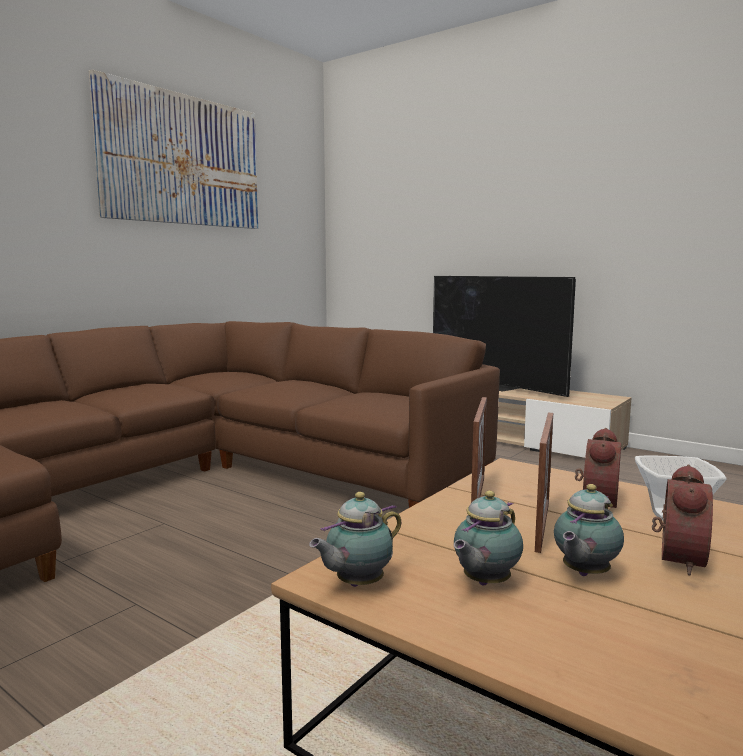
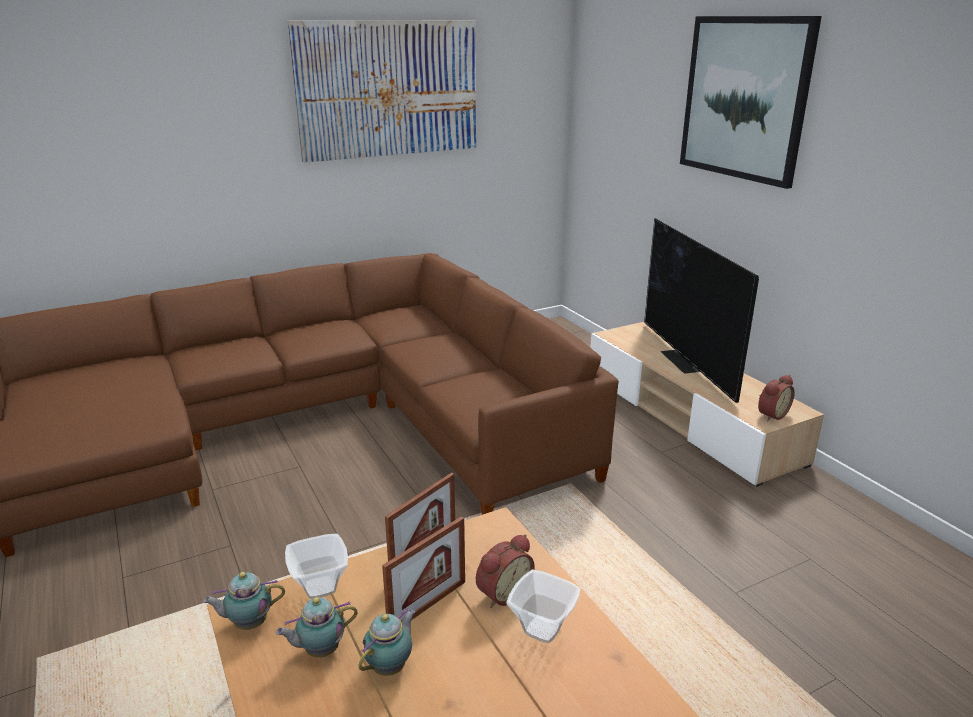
camera: 25 degrees right, 15 degrees up
(404, 538) = (321, 588): none -> bowl
(511, 160) = (744, 98): none -> picture
(583, 574) = (391, 666): teapot -> teapot turned 150 degrees clockwise
(676, 559) = (474, 676): alarm clock -> alarm clock (771, 414)

